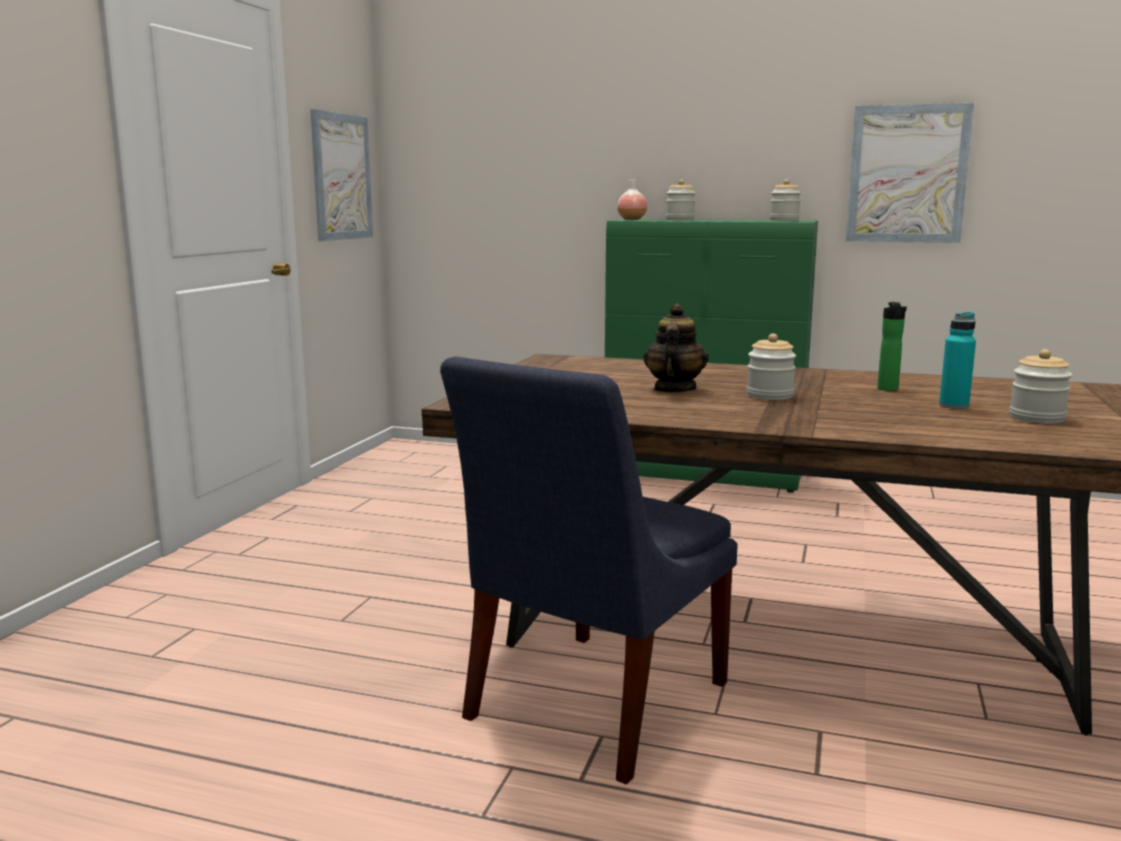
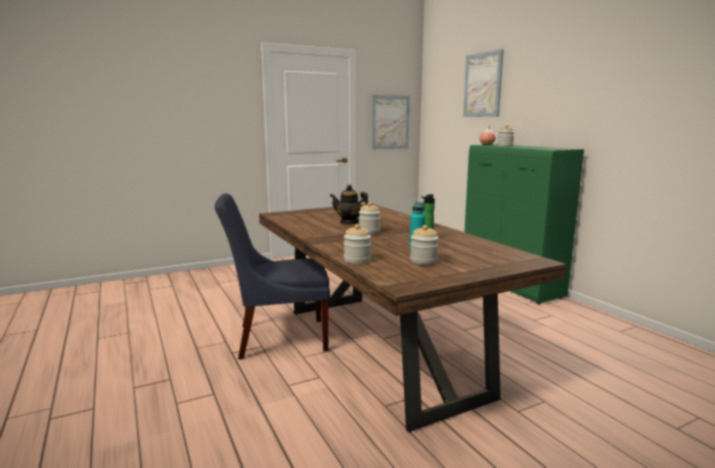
camera: 45 degrees right, 0 degrees up
(673, 389) = (349, 222): teapot -> teapot turned 135 degrees counterclockwise
(784, 220) = (557, 148): jar -> jar (357, 260)
(907, 174) = (638, 122): picture -> picture (482, 85)

